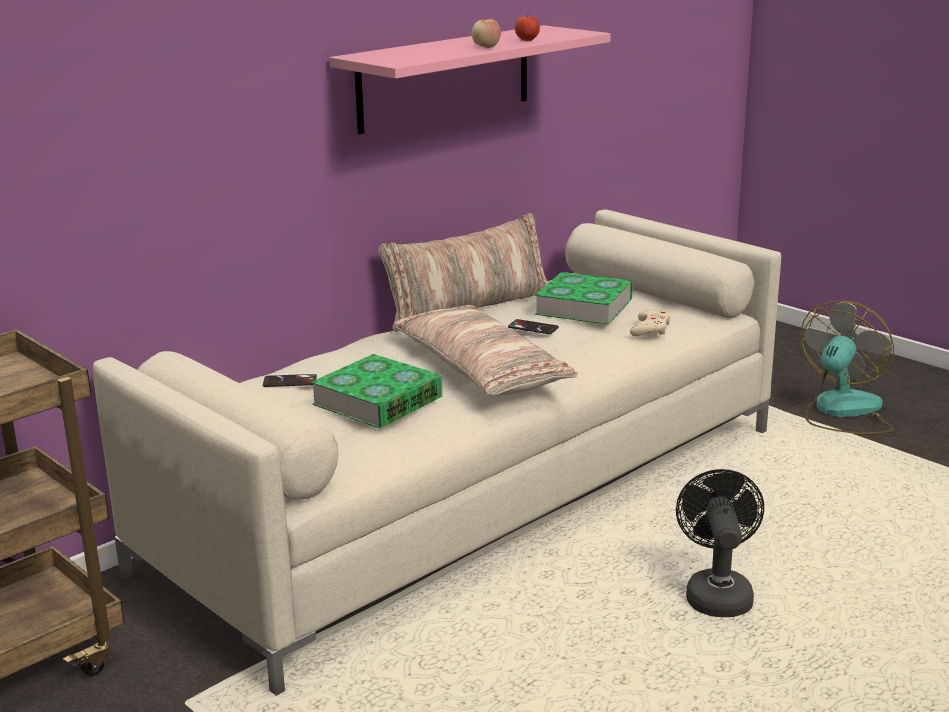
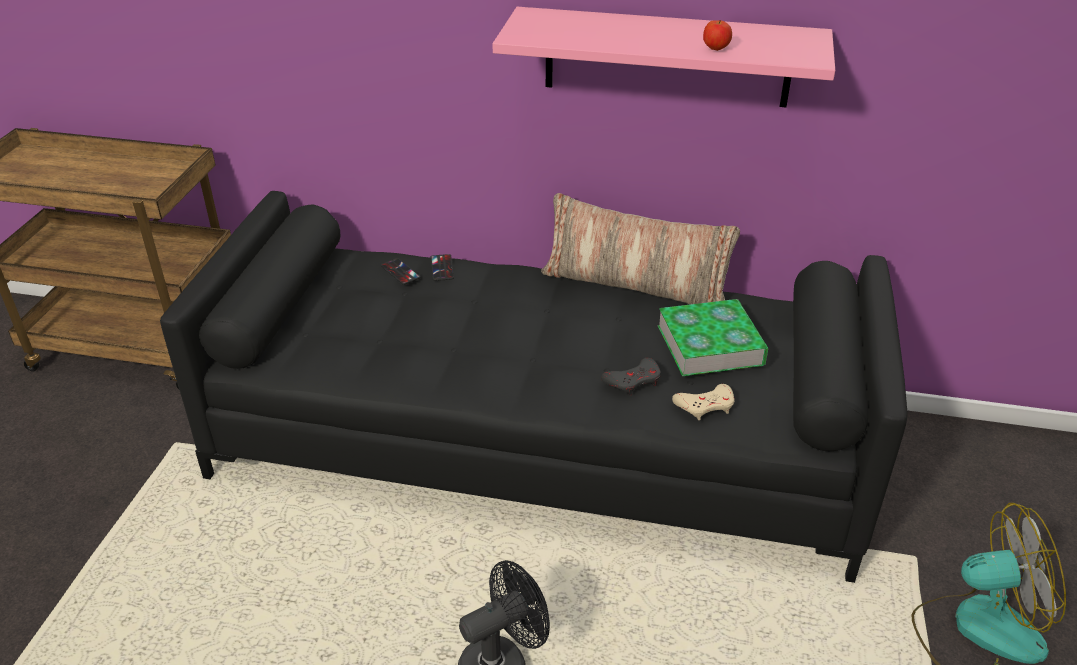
camera: 55 degrees right, 15 degrees up
(378, 401) = (397, 325): book -> none
(477, 494) = (539, 443): beige sofa -> black sofa
(479, 370) = (509, 348): pillow -> none
(486, 47) = (648, 44): apple -> none
(533, 327) = (626, 337): phone -> phone (442, 268)
(591, 340) = (633, 381): none -> grey game controller

